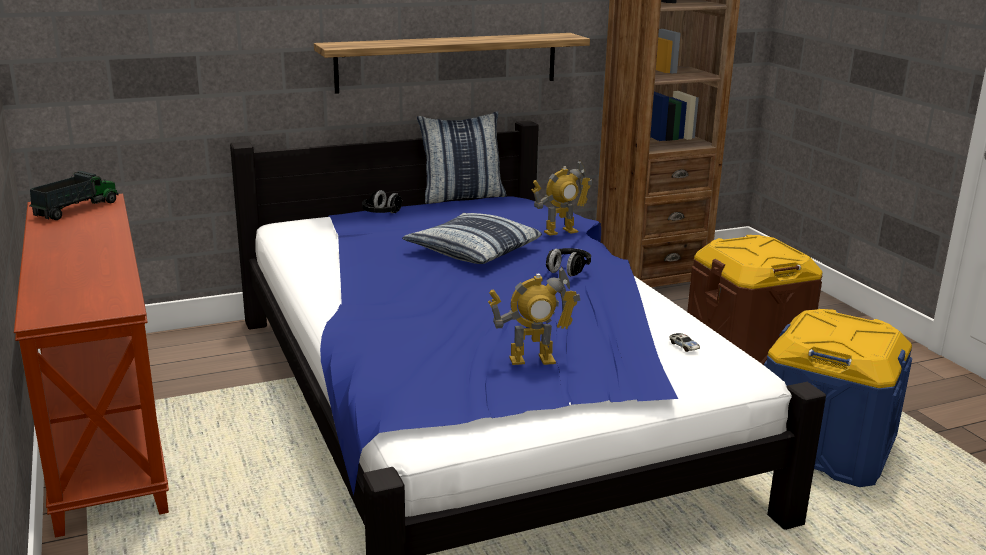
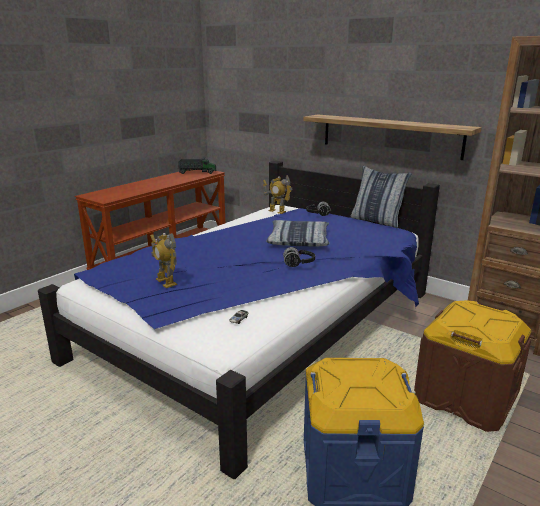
camera: 60 degrees right, 0 degrees up
(560, 231) = (359, 250): toy robot -> toy robot (277, 211)

